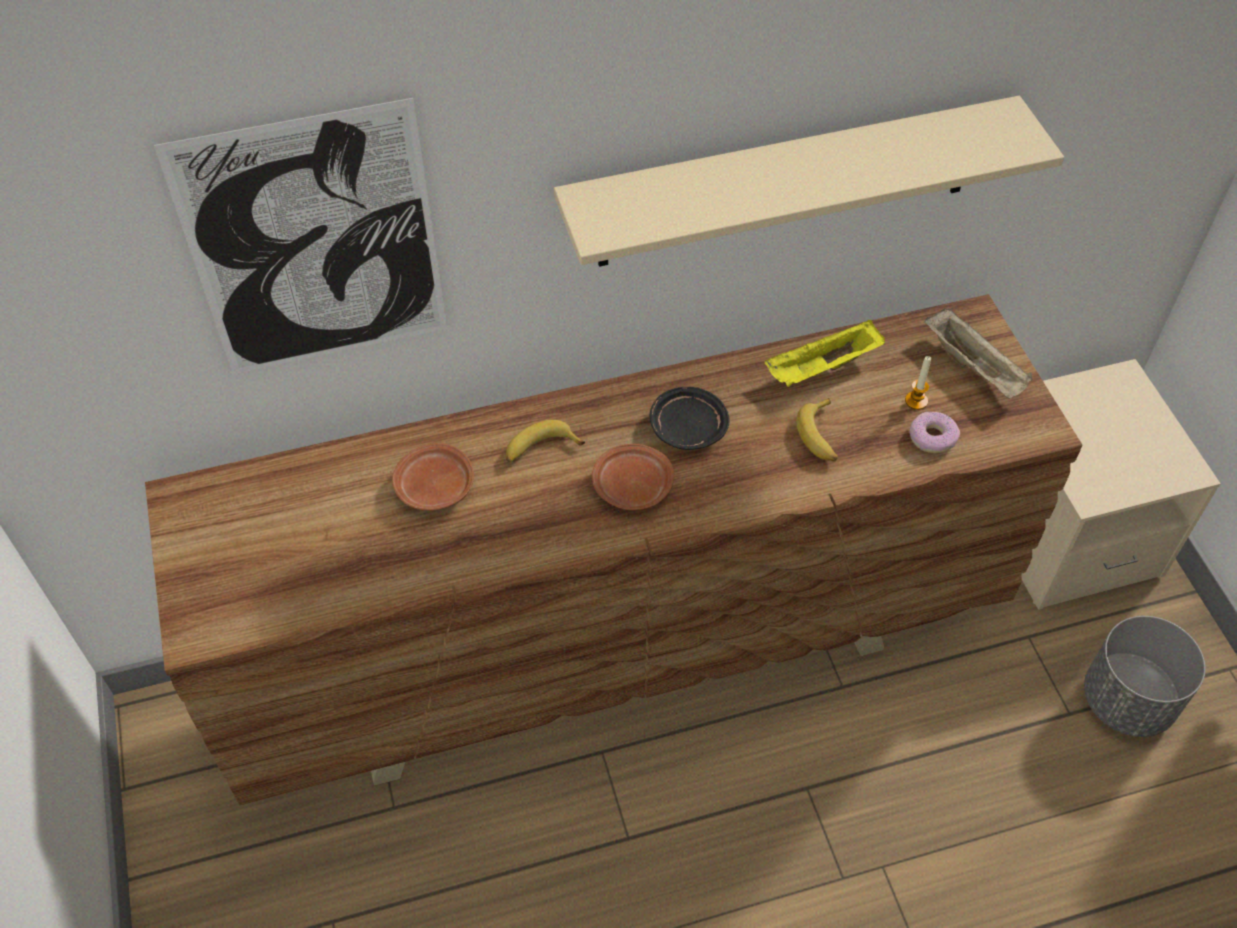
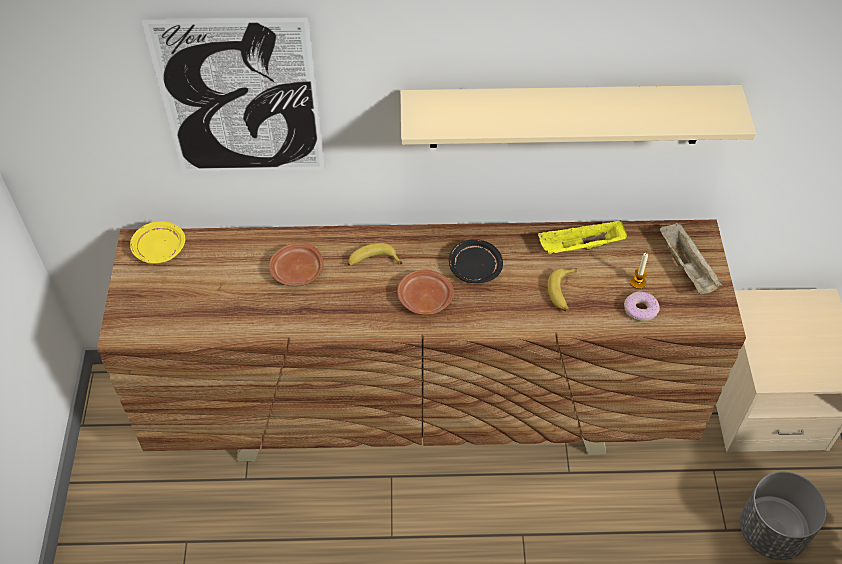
camera: 15 degrees right, 0 degrees up
(215, 498) = (159, 249): none -> yellow plate

